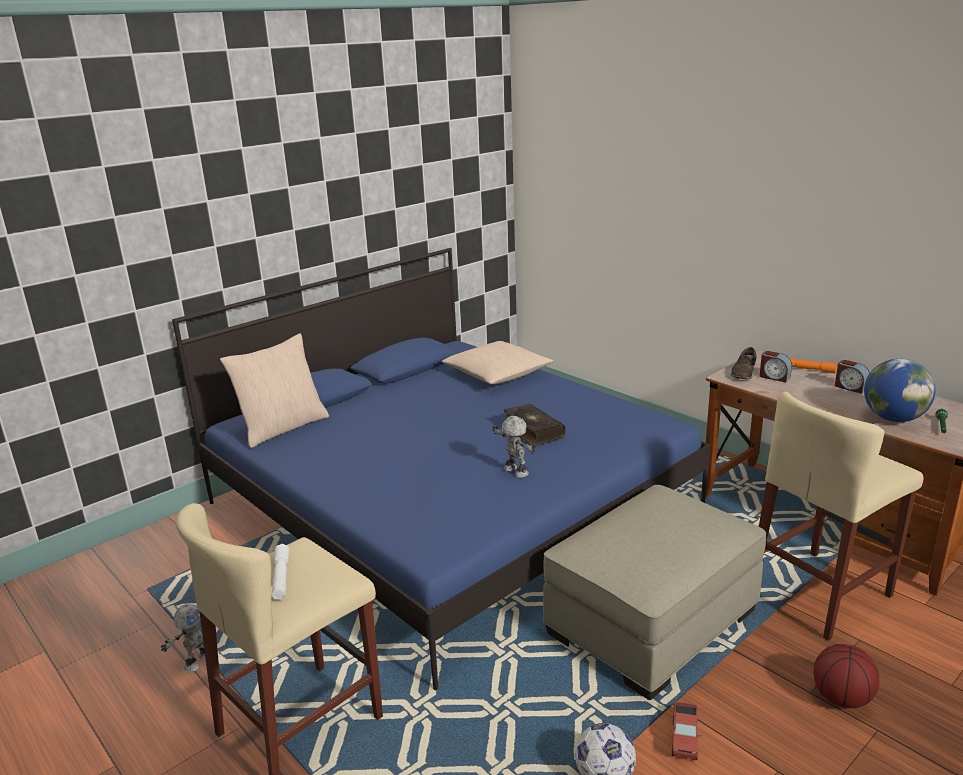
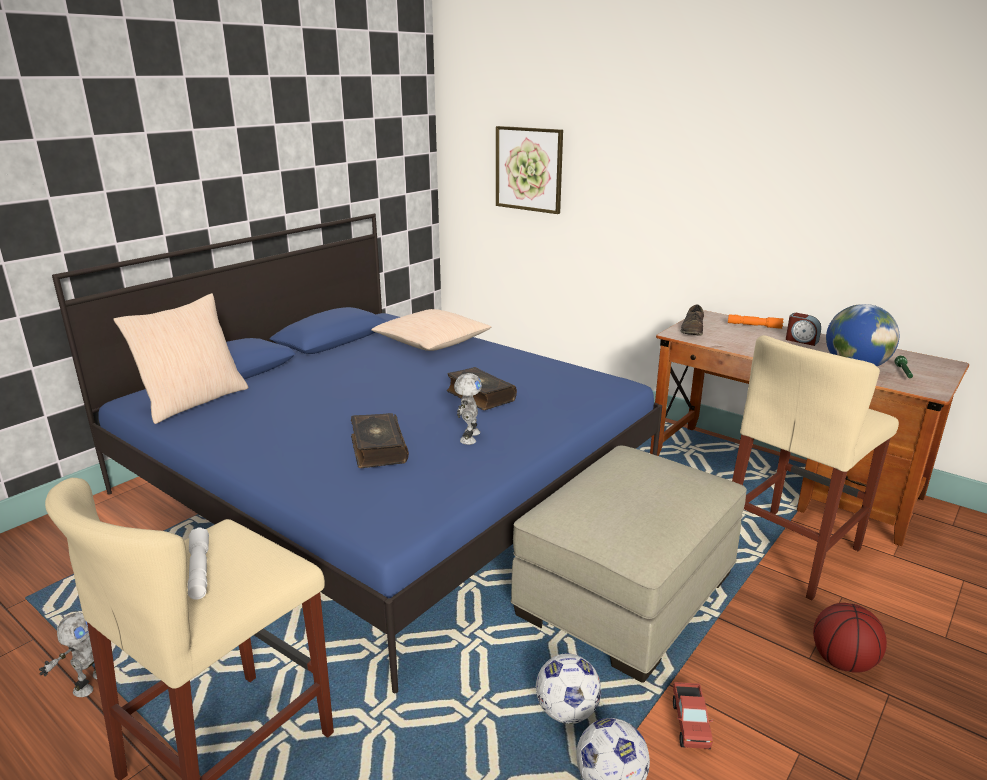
camera: 10 degrees left, 0 degrees up
(433, 480) = (377, 449): none -> book
(515, 472) = (468, 437): toy robot -> toy robot turned 60 degrees clockwise
(578, 718) = (567, 712): none -> football
(598, 205) = (529, 169): none -> picture
(774, 377) = (724, 333): alarm clock -> none

